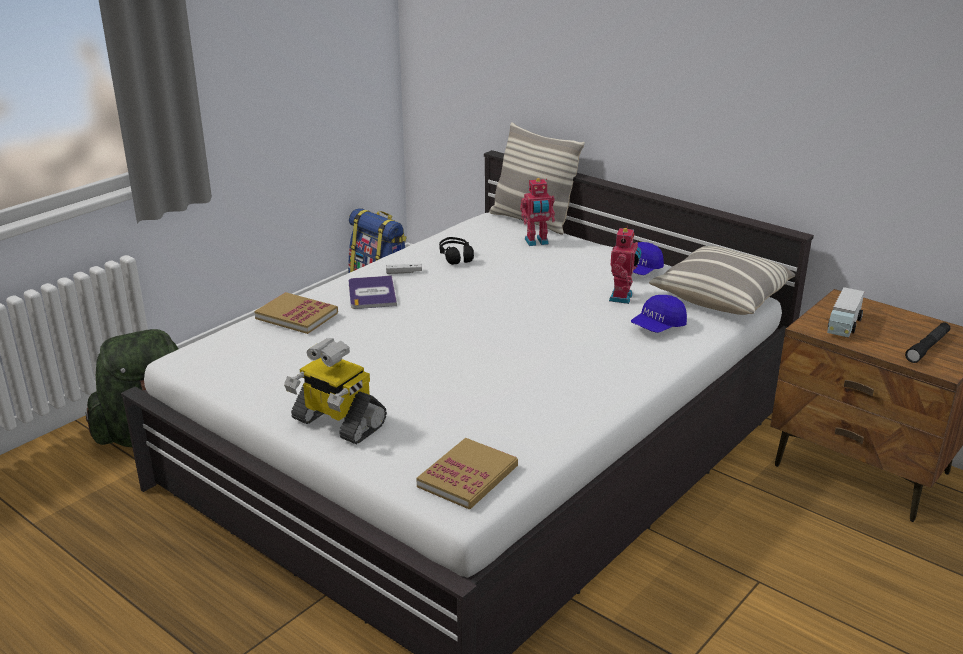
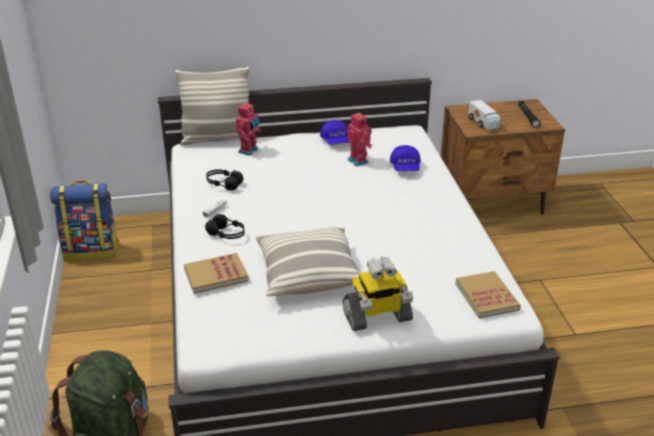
camera: 50 degrees left, 5 degrees up
(372, 293) = (226, 234): book -> black headphones
(722, 297) = (399, 135): pillow -> pillow (308, 274)

